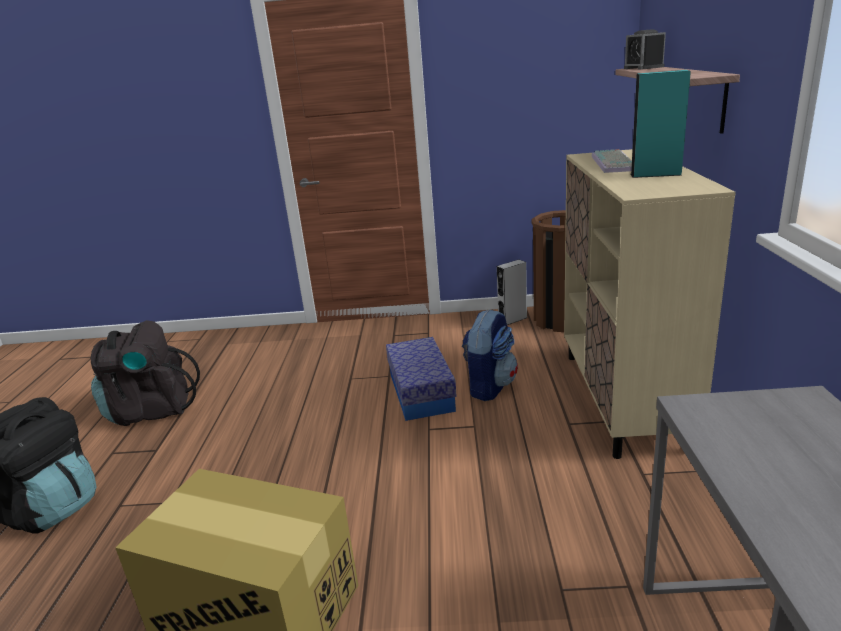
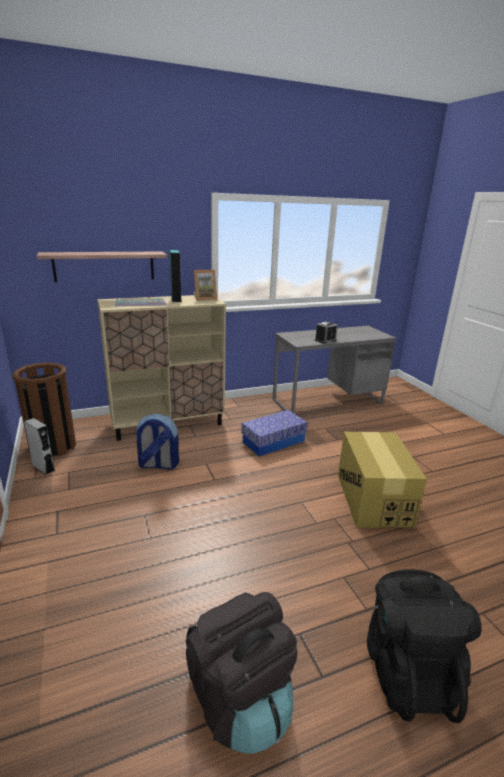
camera: 115 degrees left, 0 degrees up
(421, 392) = (169, 492): storage box -> storage box (273, 442)
(643, 68) = (55, 253): alarm clock -> alarm clock (325, 340)
(670, 188) = (204, 299): none -> picture frame

